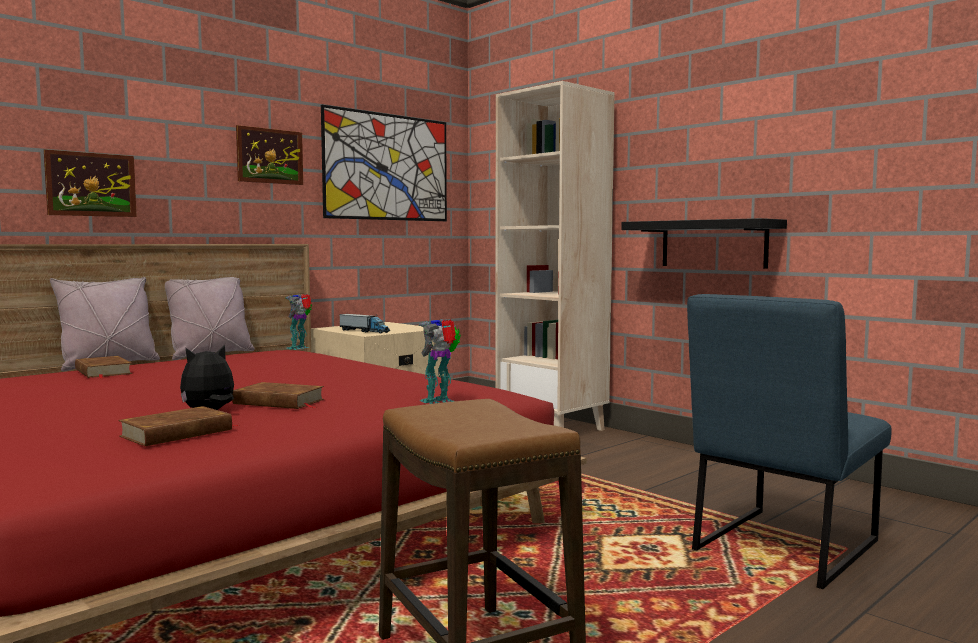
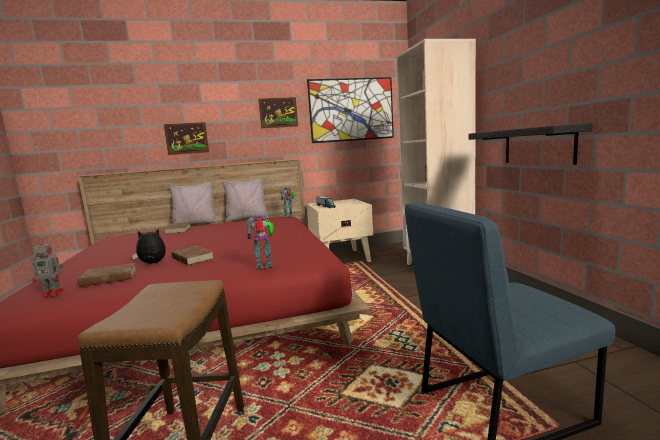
camera: 30 degrees right, 5 degrees up
(107, 458) = (53, 293): none -> toy robot

